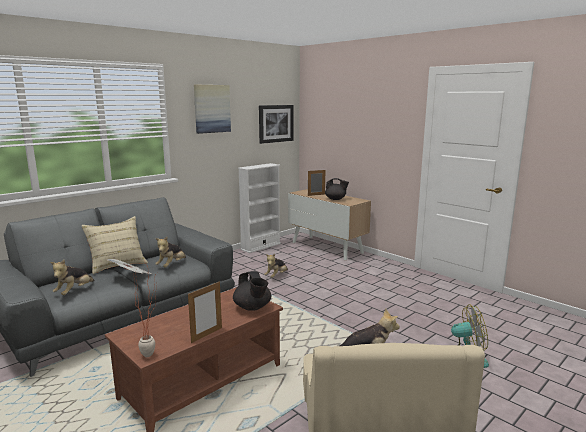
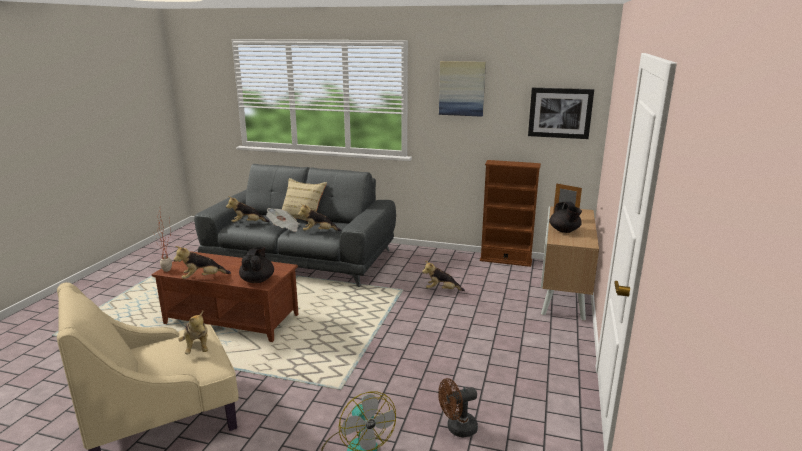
camera: 60 degrees right, 5 degrees up
(206, 335) = (203, 278): picture frame -> plush toy
(252, 307) = (257, 280): black teapot -> black teapot turned 150 degrees clockwise
(260, 246) = (505, 260): white bookcase -> brown bookcase
(455, 319) = (457, 429): none -> brown fan

